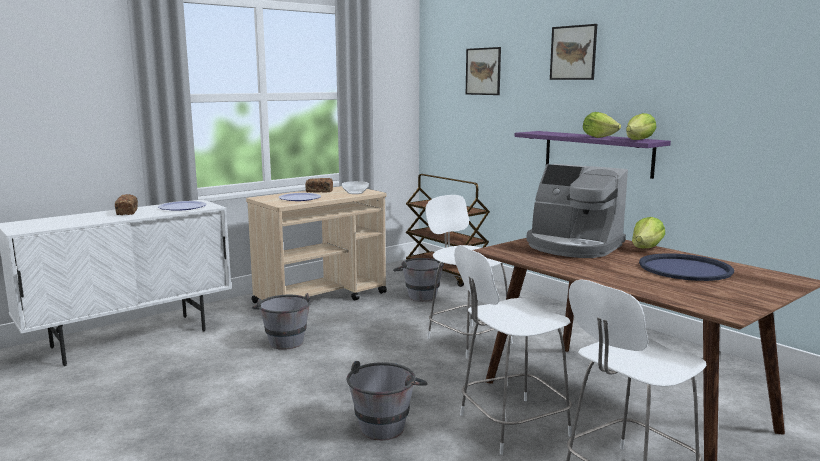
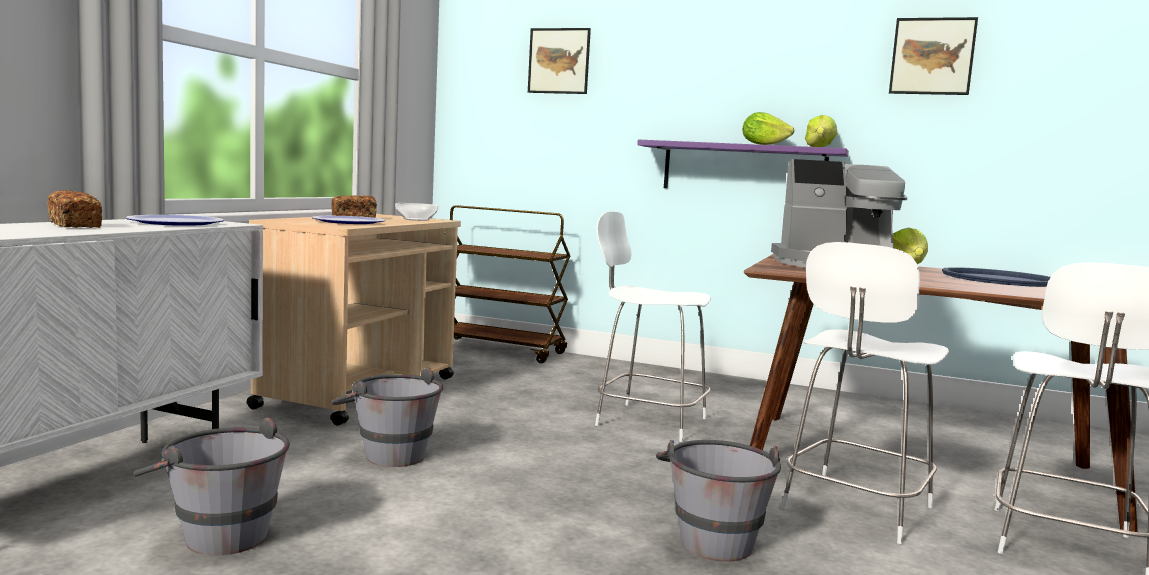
camera: 30 degrees left, 5 degrees down
(418, 295) = (502, 377): grey bucket -> grey bucket (214, 534)
(573, 52) = (708, 40): picture -> picture (932, 56)

